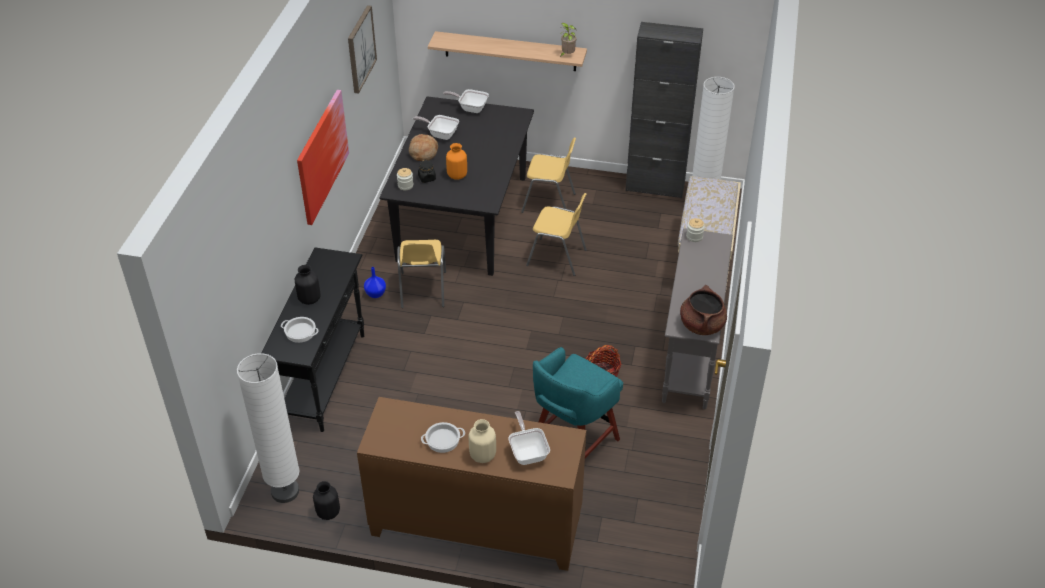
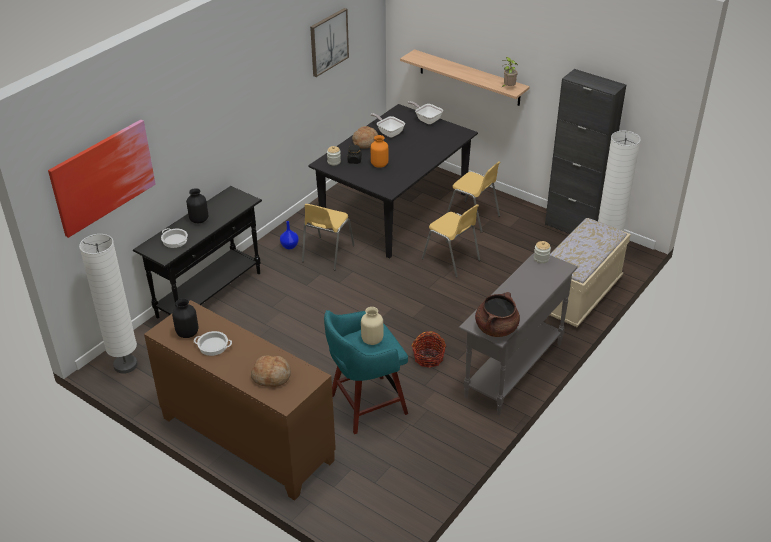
camera: 25 degrees right, 5 degrees down
(321, 156) = (255, 113): picture -> picture (103, 176)
(328, 512) = (144, 390): black vase -> black vase (187, 333)
(482, 455) = (234, 367): beige vase -> beige vase (372, 340)
(528, 452) = (271, 376): frying pan -> bread

